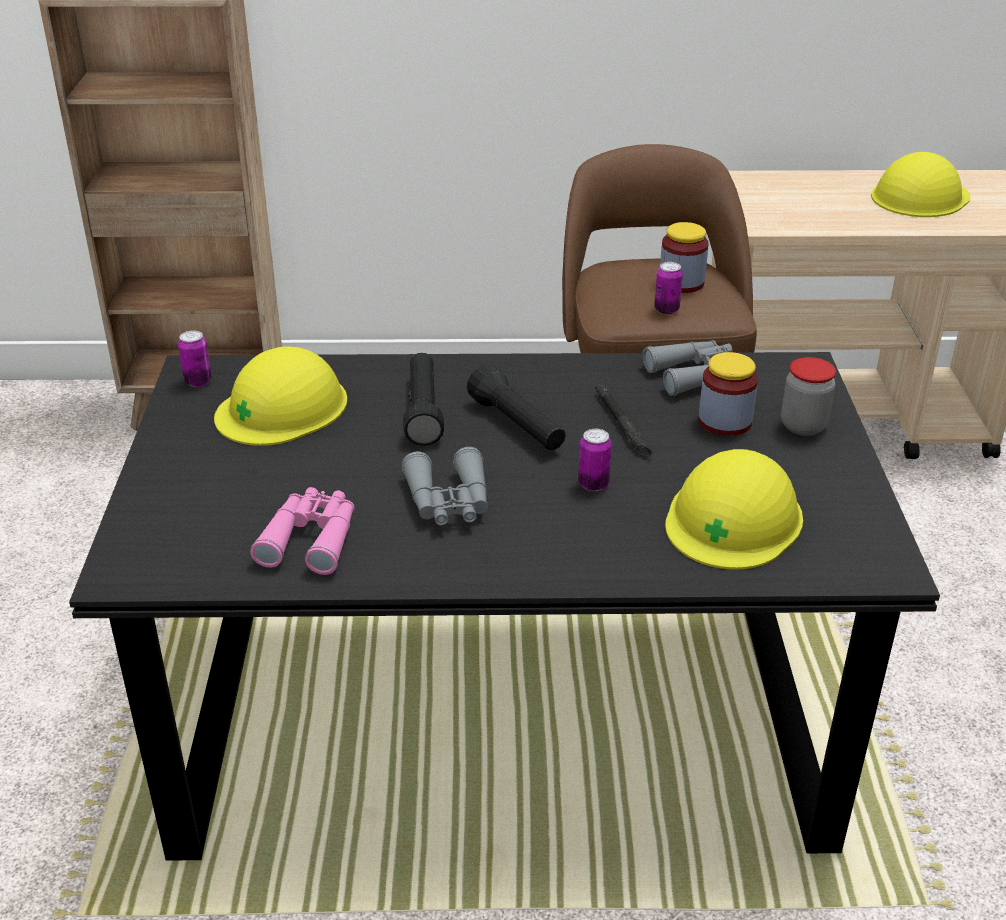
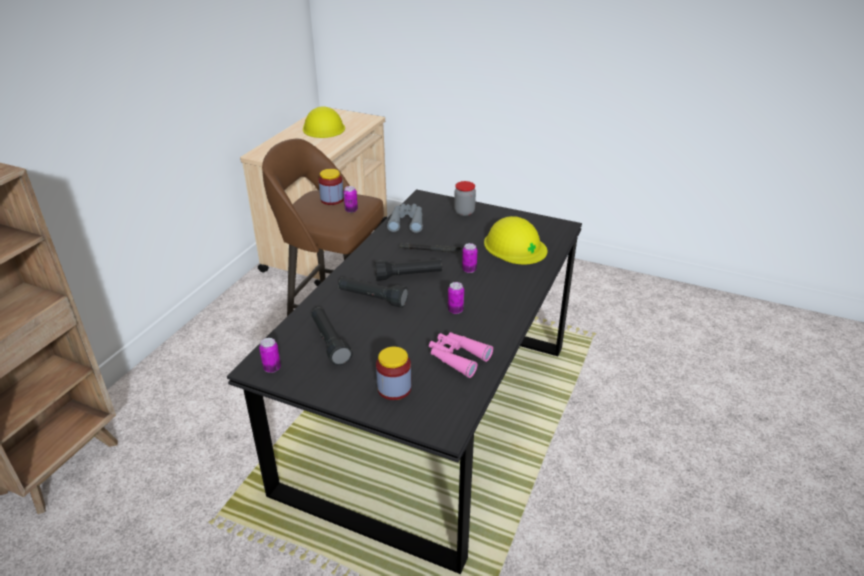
camera: 65 degrees left, 0 degrees up
(282, 408) = (330, 342): yellow hard hat -> black flashlight
(449, 502) = (455, 310): grey binoculars -> can
(724, 422) = (447, 227): jar -> jar (394, 388)

